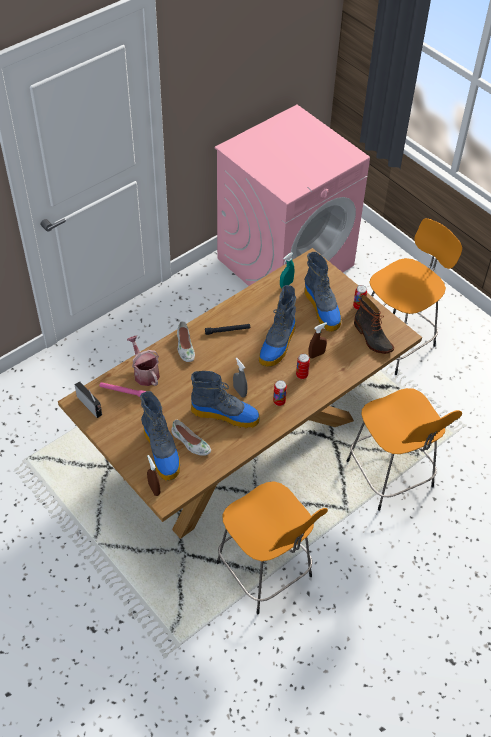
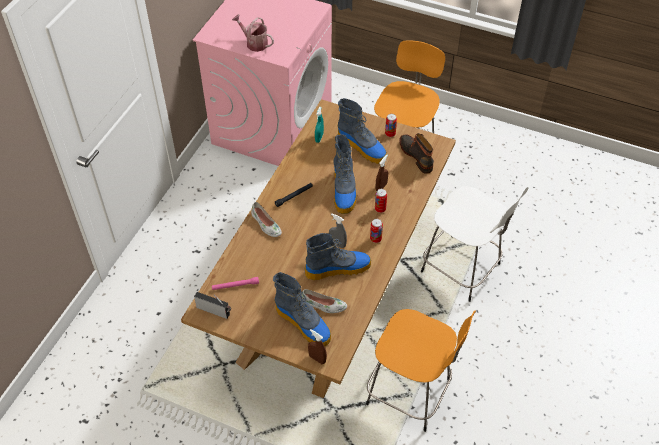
camera: 25 degrees left, 0 degrees up
(145, 372) = (244, 261): watering can -> watering can (254, 43)
(372, 337) = (417, 155): boot -> boot turned 150 degrees counterclockwise
(391, 476) = (463, 269): orange stool -> white stool

